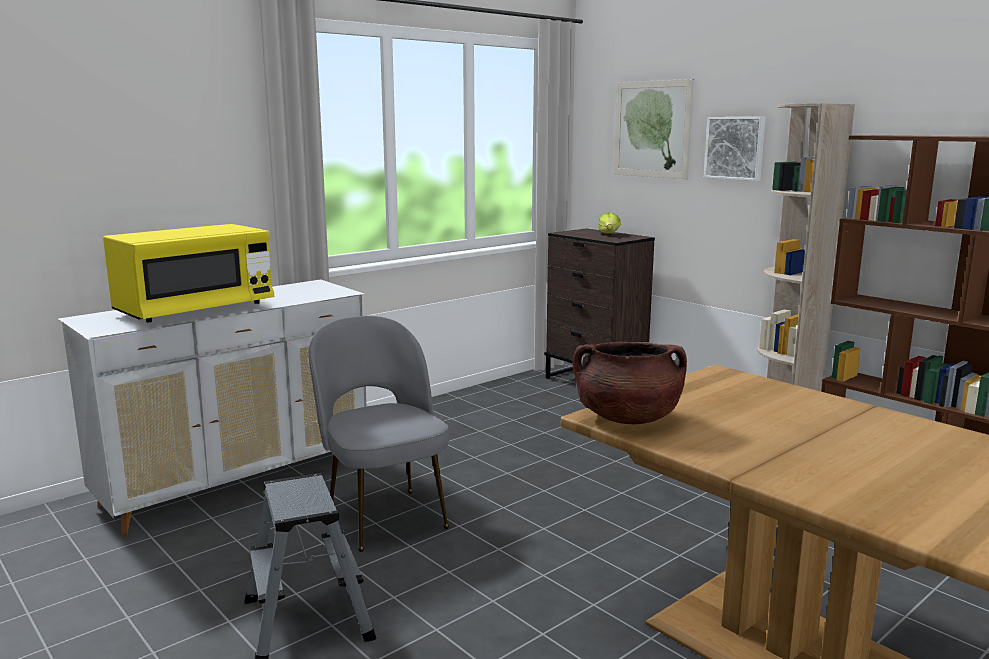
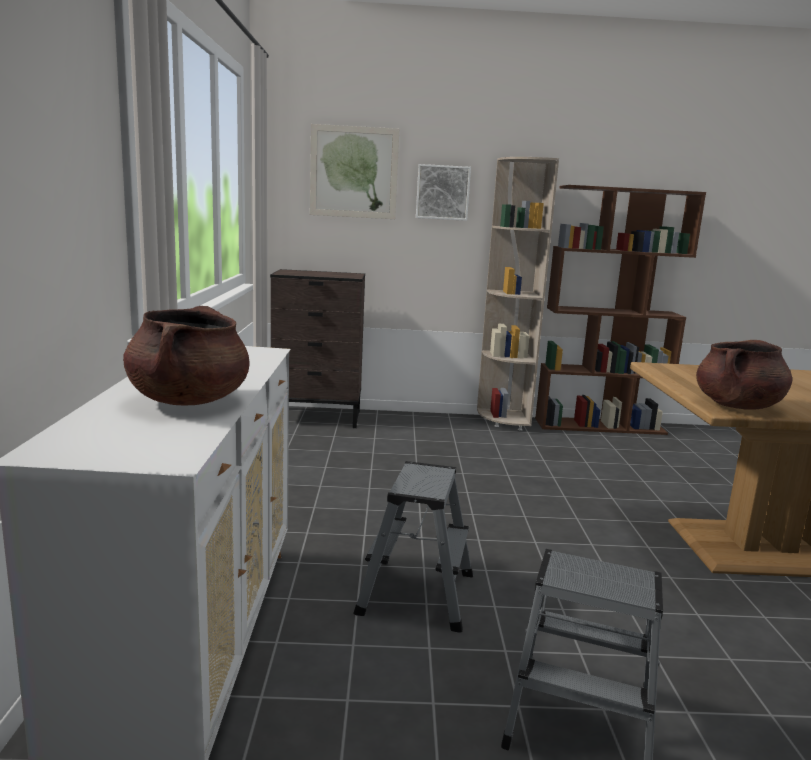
camera: 50 degrees left, 0 degrees up
(195, 310) = (189, 400): yellow microwave -> brown cooking pot
(383, 515) = (416, 593): grey chair -> grey step ladder
(609, 234) = (324, 273): lettuce -> none

